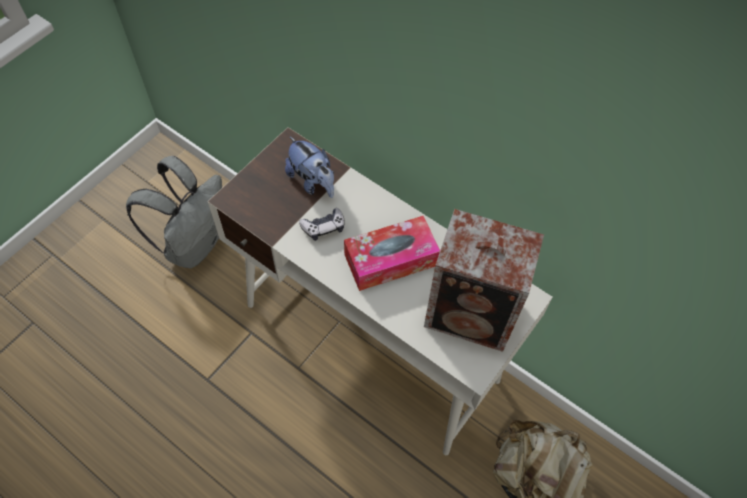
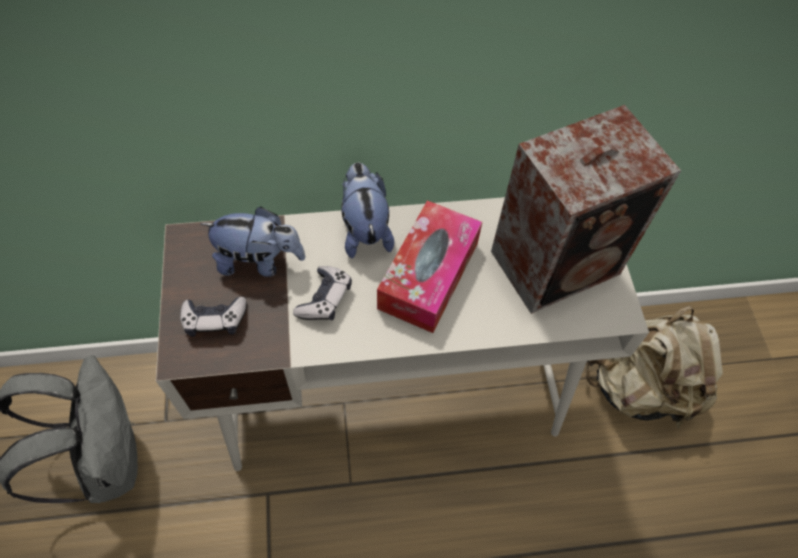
camera: 45 degrees left, 0 degrees up
(261, 194) = (214, 320): none -> game controller
(384, 208) = (364, 229): none -> plush toy

